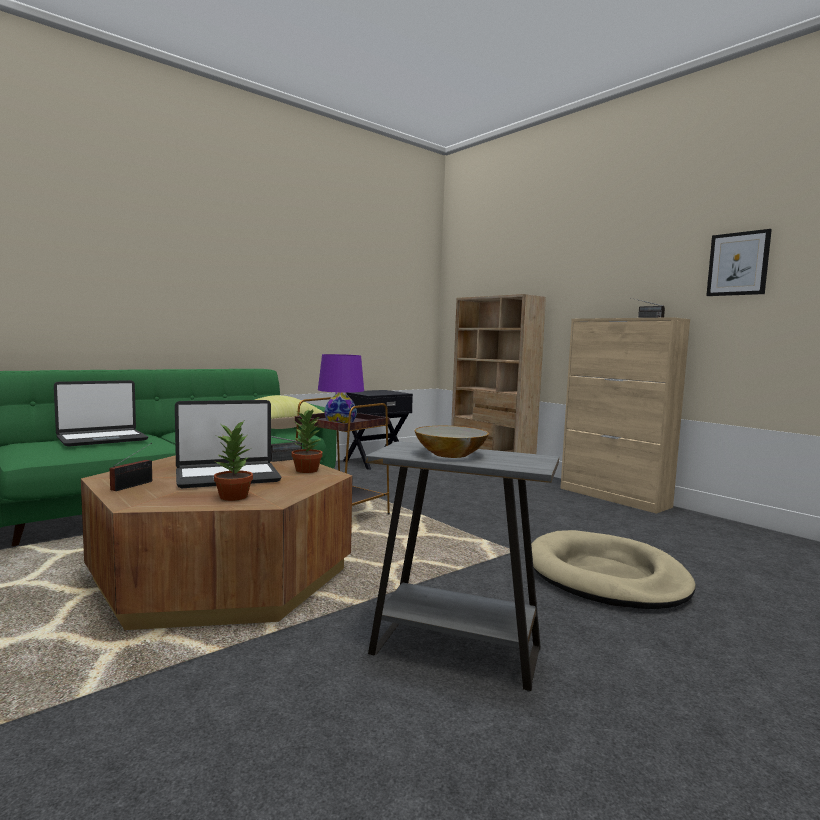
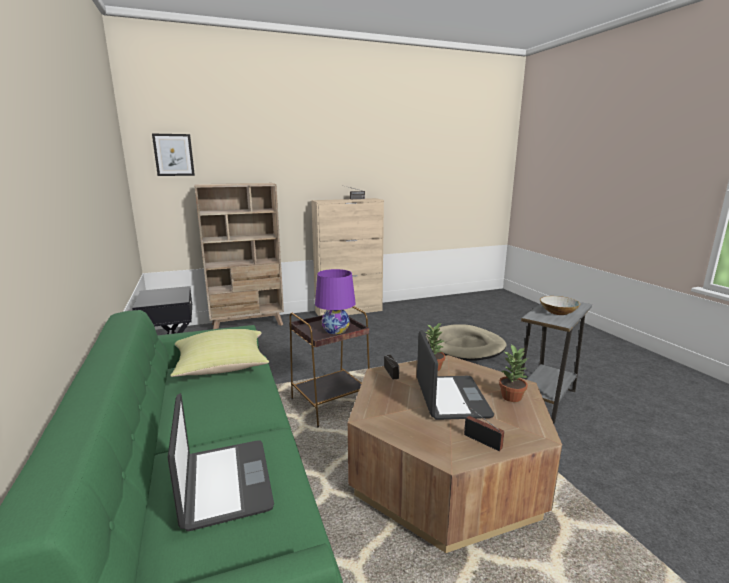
camera: 70 degrees left, 10 degrees up
(738, 264) = (394, 167): picture -> picture (173, 155)

